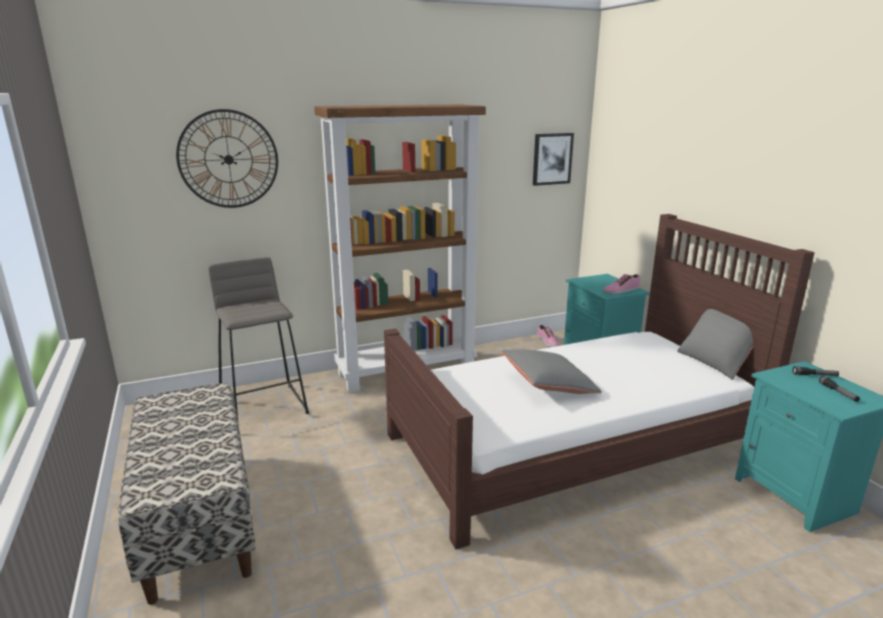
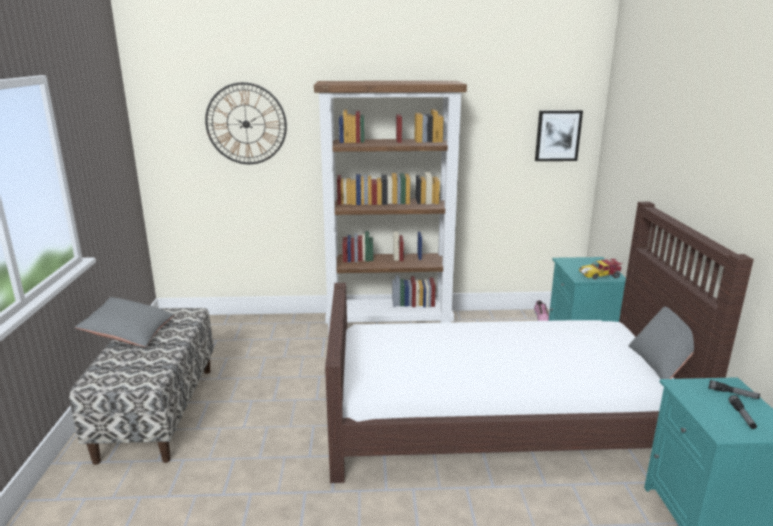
camera: 20 degrees right, 0 degrees up
(265, 407) = (256, 335): grey stool -> none
(548, 385) = (465, 355): grey pillow -> grey pillow (129, 333)
(621, 290) = (600, 275): shoe -> toy car

